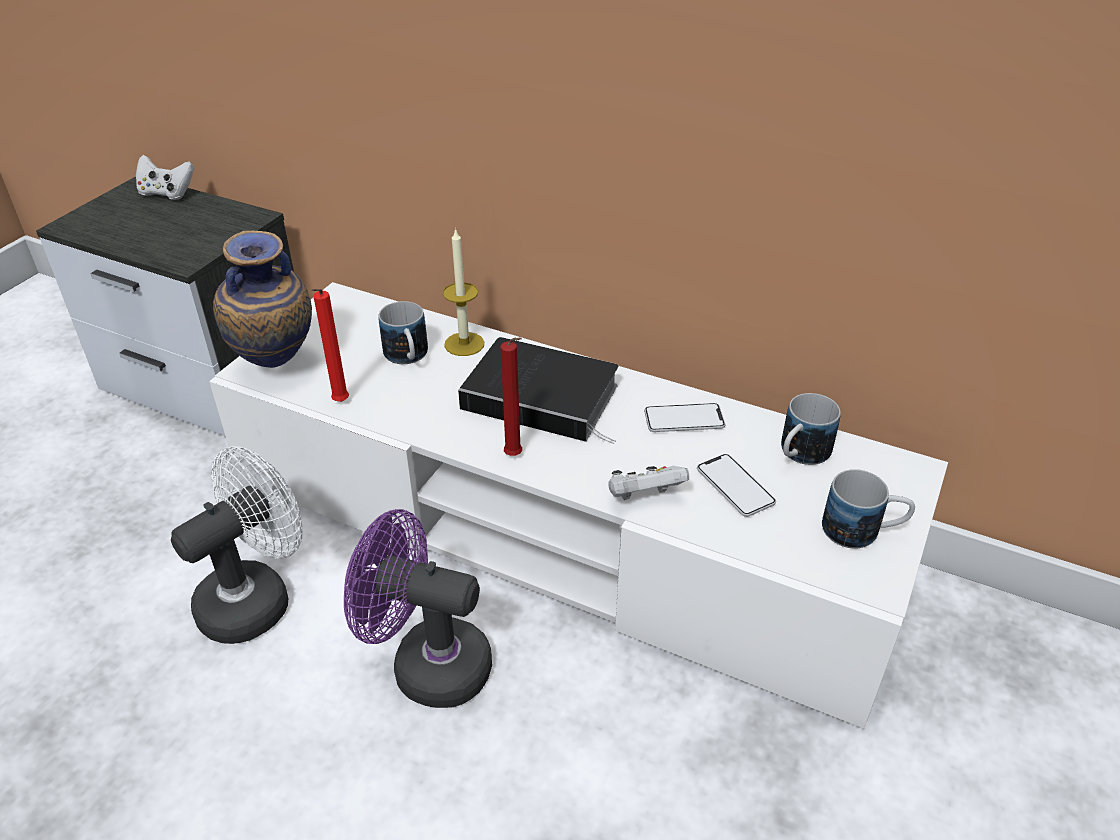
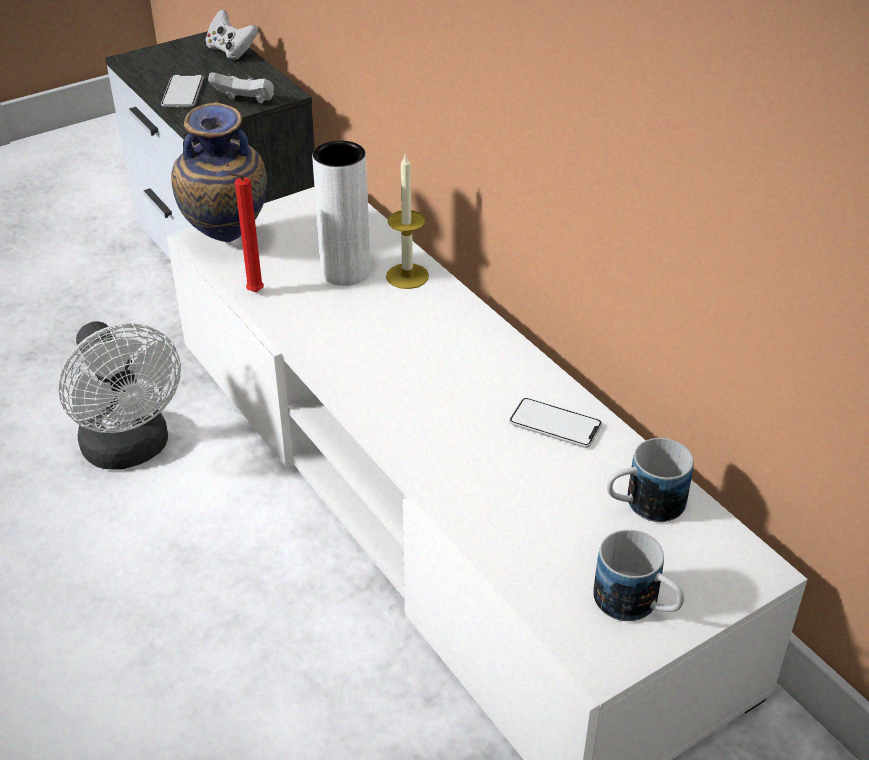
camera: 30 degrees right, 0 degrees up
(256, 598) = (131, 450): white fan -> white fan turned 75 degrees clockwise
(408, 358) = (345, 272): mug -> white vase
(427, 664) = (223, 568): purple fan -> none
(515, 457) = (362, 398): red candle -> none
(545, 397) = (438, 353): book -> none
(644, 497) = (446, 482): white game controller -> white game controller (246, 102)
(735, 486) = (546, 508): phone -> phone (183, 92)

